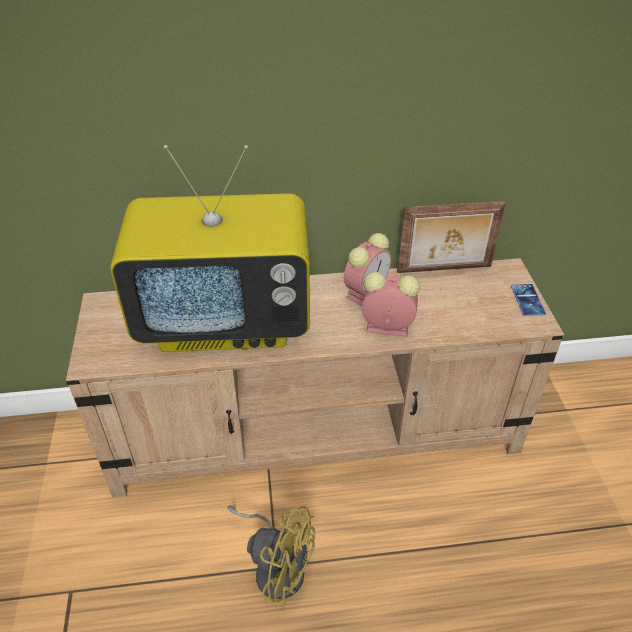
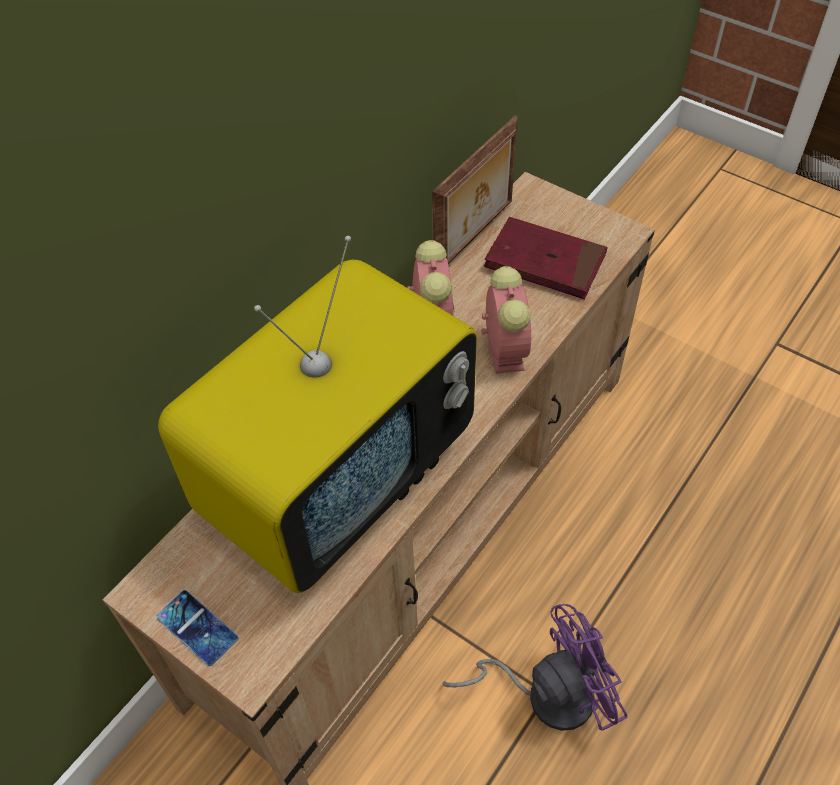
camera: 45 degrees left, 10 degrees up
(277, 566) = (546, 693): yellow fan -> purple fan
(385, 327) = (504, 348): alarm clock -> alarm clock turned 120 degrees clockwise
(468, 305) = (545, 262): none -> red book
(527, 300) = (586, 215): phone -> phone (197, 627)

